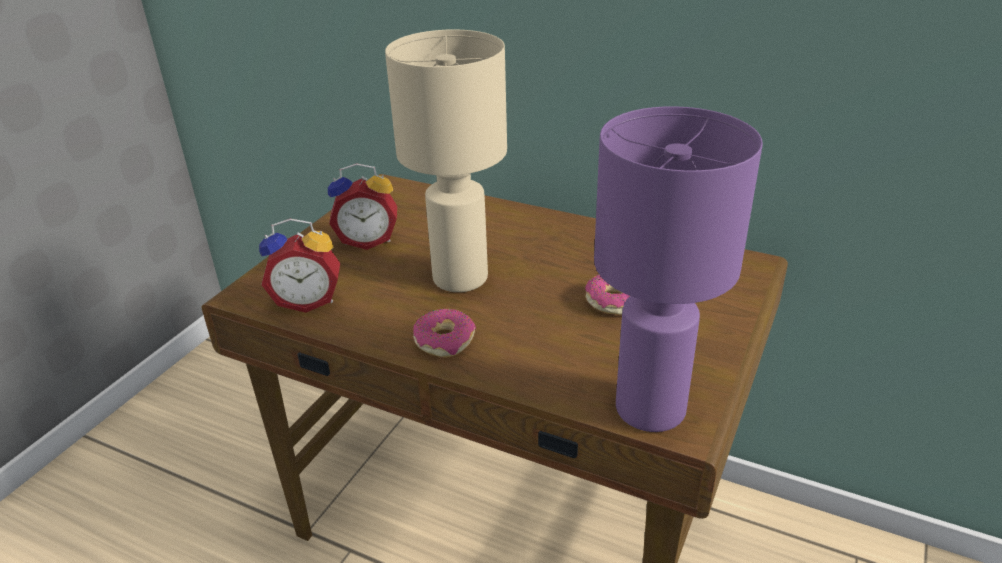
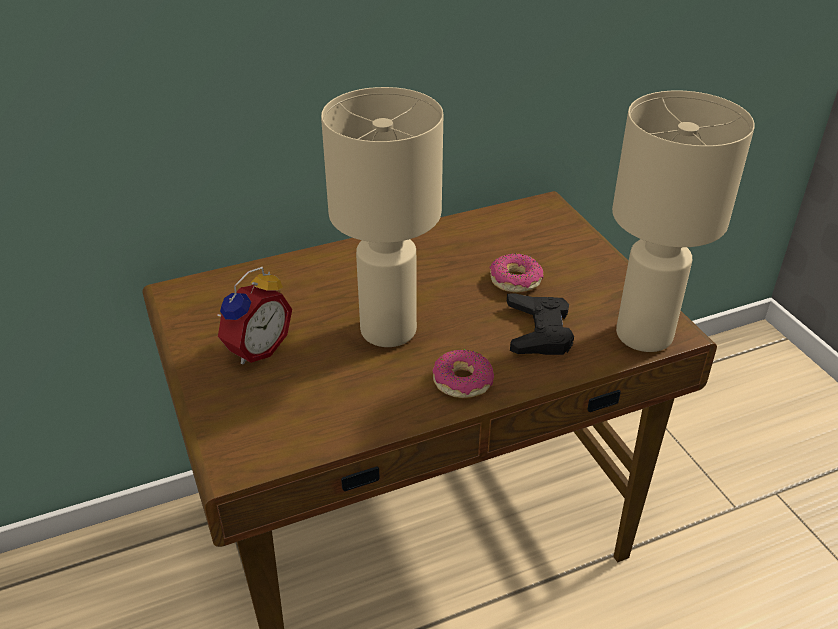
camera: 50 degrees left, 5 degrees up
(308, 301) = (303, 428): alarm clock -> none
(563, 346) = (538, 331): none -> black game controller
(648, 409) = (643, 336): purple table lamp -> beige table lamp

